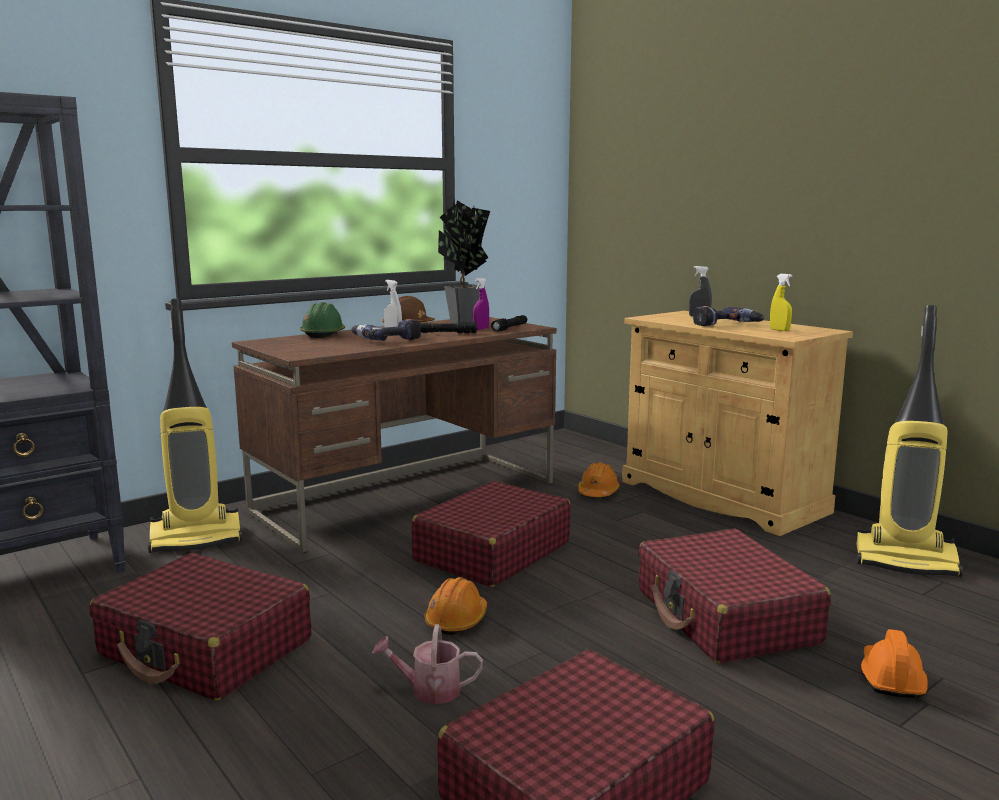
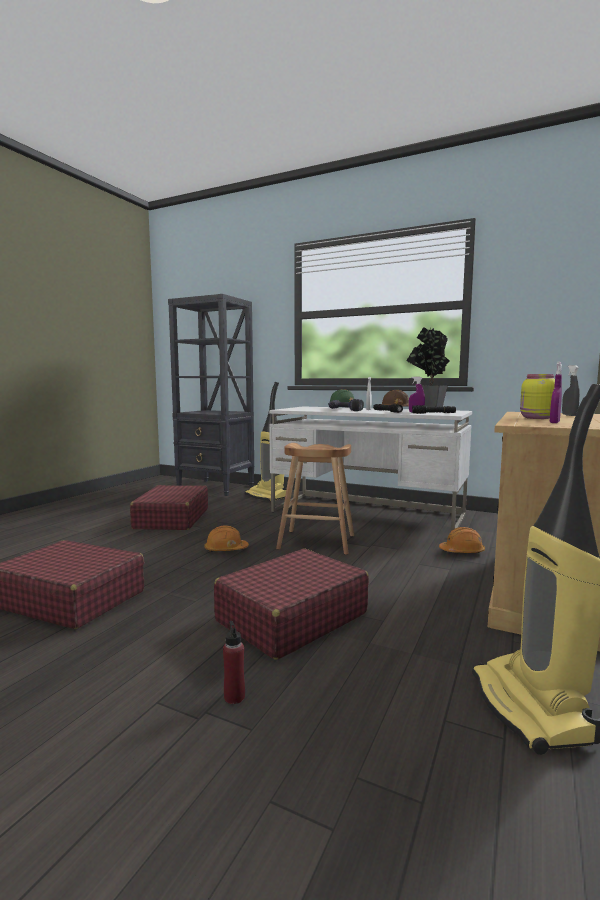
camera: 65 degrees right, 5 degrees down
(408, 497) = (368, 513): brown desk -> white desk
(429, 690) = (153, 557): watering can -> none
(492, 552) = (317, 542): red suitcase -> brown stool
(726, 326) = (536, 418): power drill -> yellow jar
(779, 330) = (554, 422): yellow spray bottle -> purple spray bottle
(890, 678) = (234, 697): orange hard hat -> red bottle

